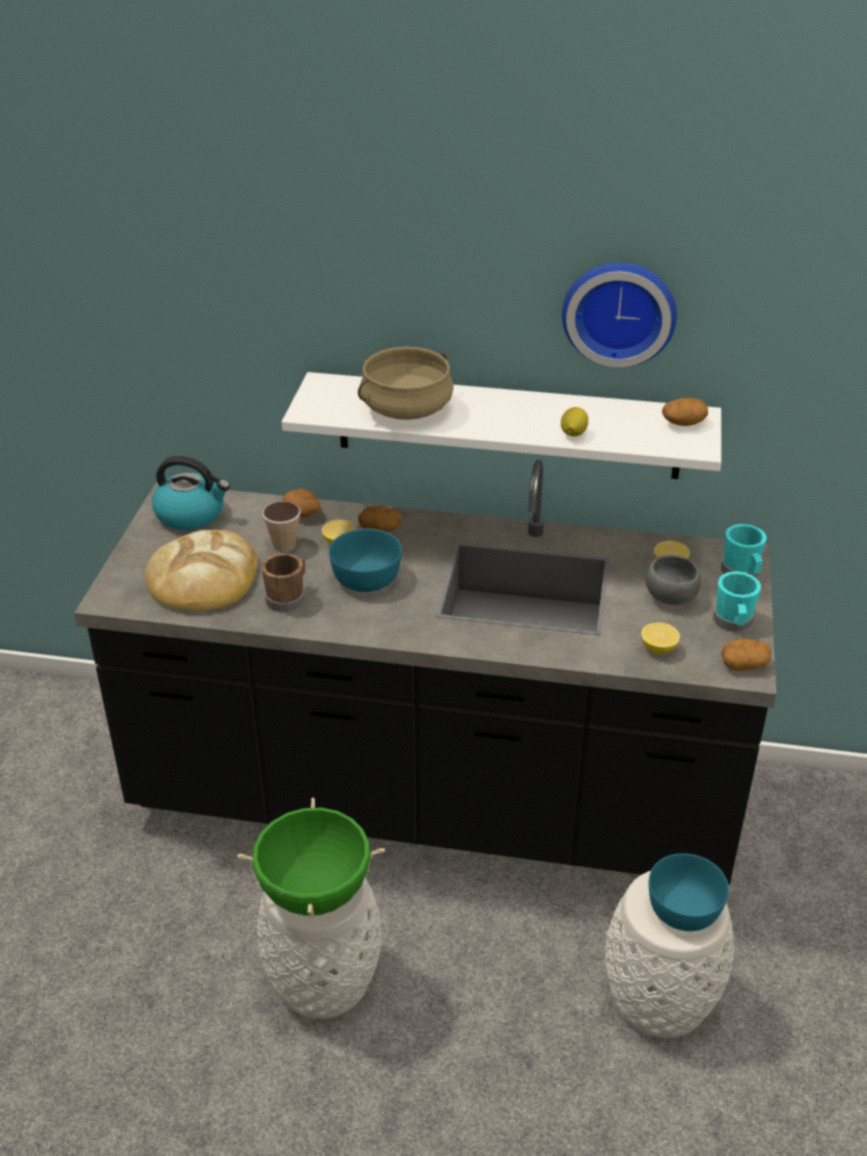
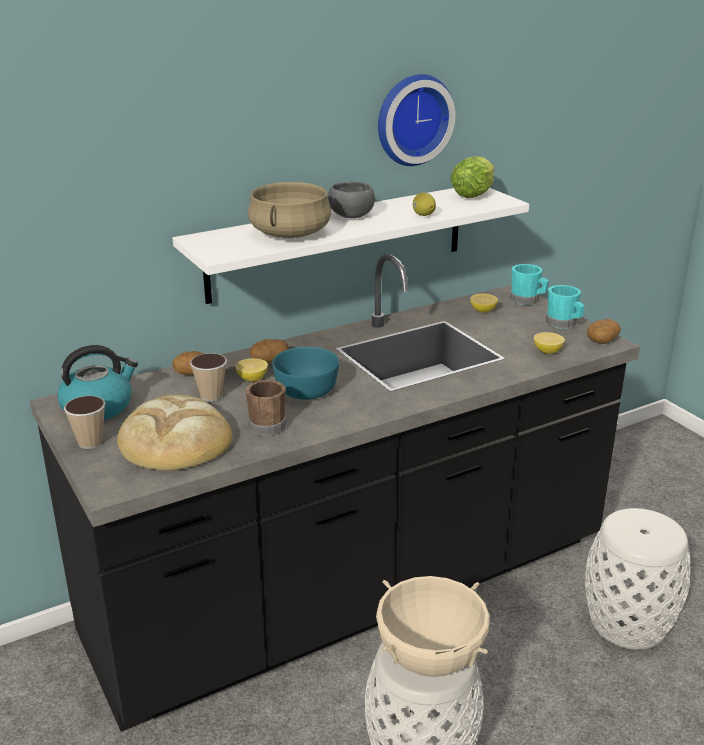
camera: 40 degrees left, 10 degrees down
(145, 547) = (90, 442): none -> cup
(314, 893) = (430, 659): green cooking pot -> beige cooking pot
(669, 598) = (511, 326): grey bowl -> grey bowl (351, 216)
(683, 423) = (475, 194): potato -> lettuce
(685, 909) = (651, 529): turquoise bowl -> none

